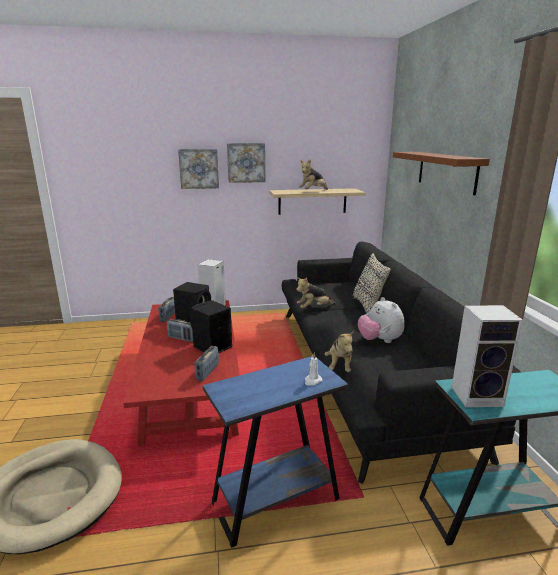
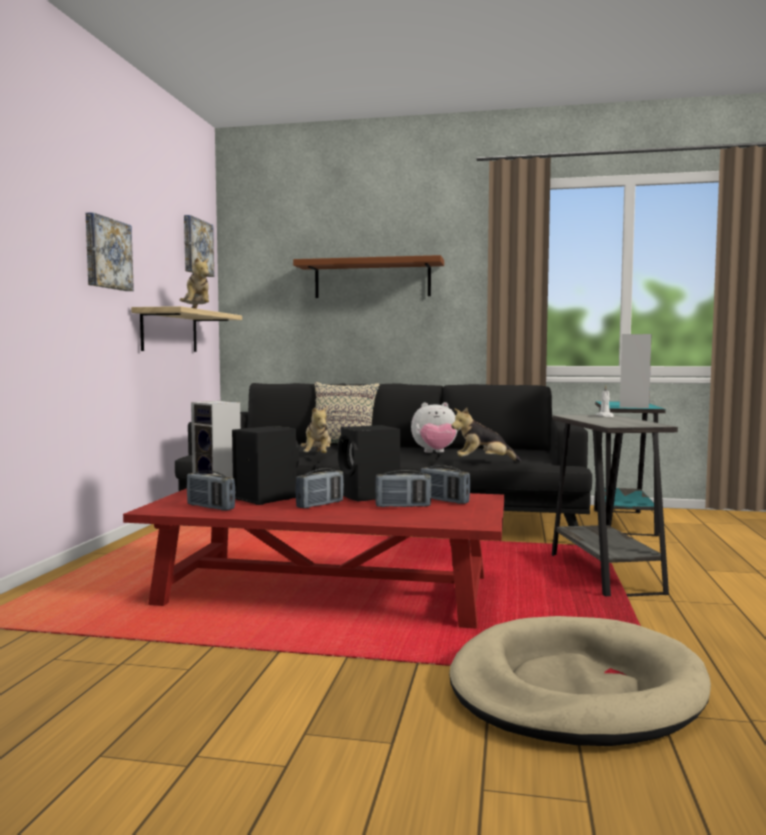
camera: 70 degrees left, 15 degrees down
(185, 362) = (403, 506): none -> radio
(199, 168) = (51, 251): picture -> picture (196, 247)
(276, 502) = (605, 574): blue side table -> grey side table
(339, 365) = (483, 462): plush toy -> plush toy turned 150 degrees clockwise

